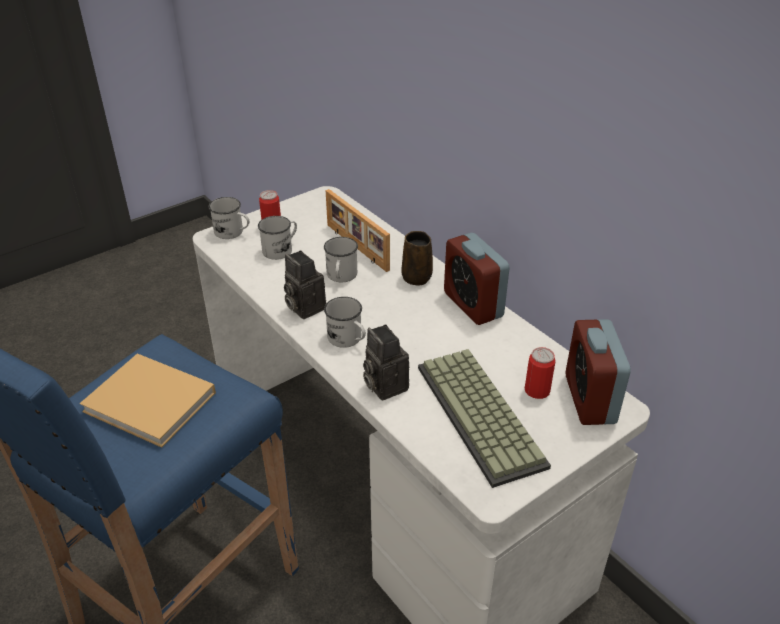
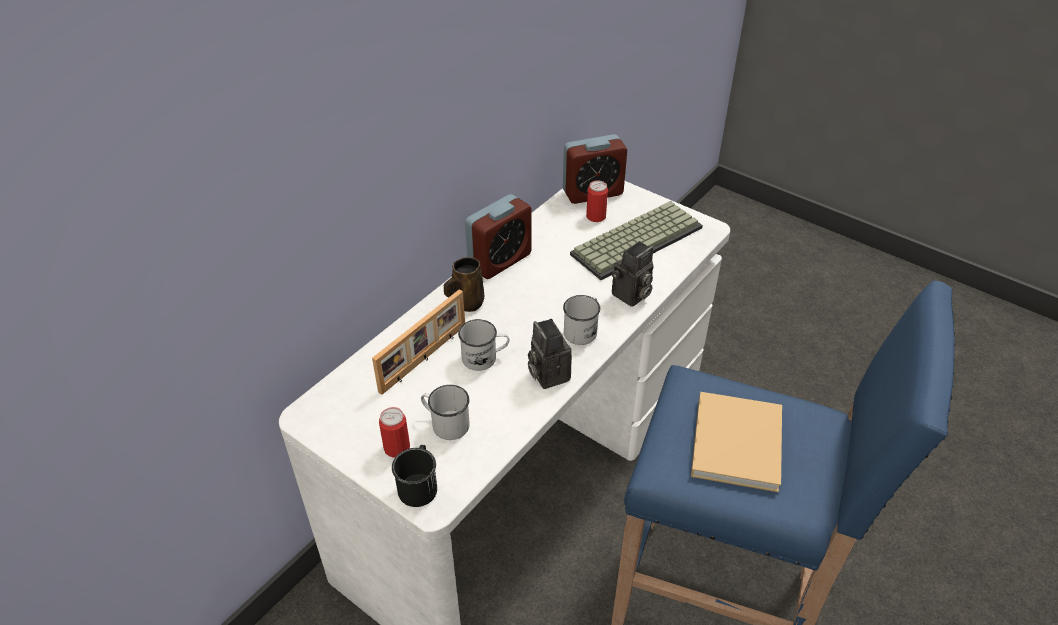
camera: 105 degrees left, 5 degrees up
(233, 233) = (419, 485): white mug -> black mug
(303, 307) = (547, 374): camera -> camera turned 120 degrees clockwise

